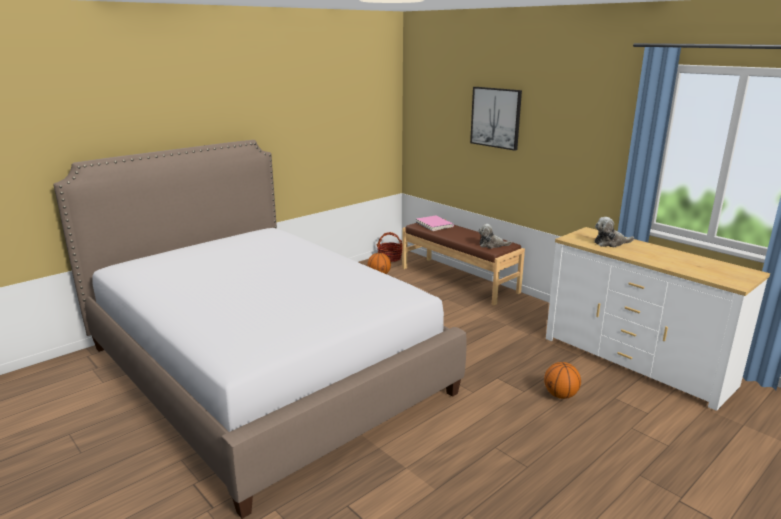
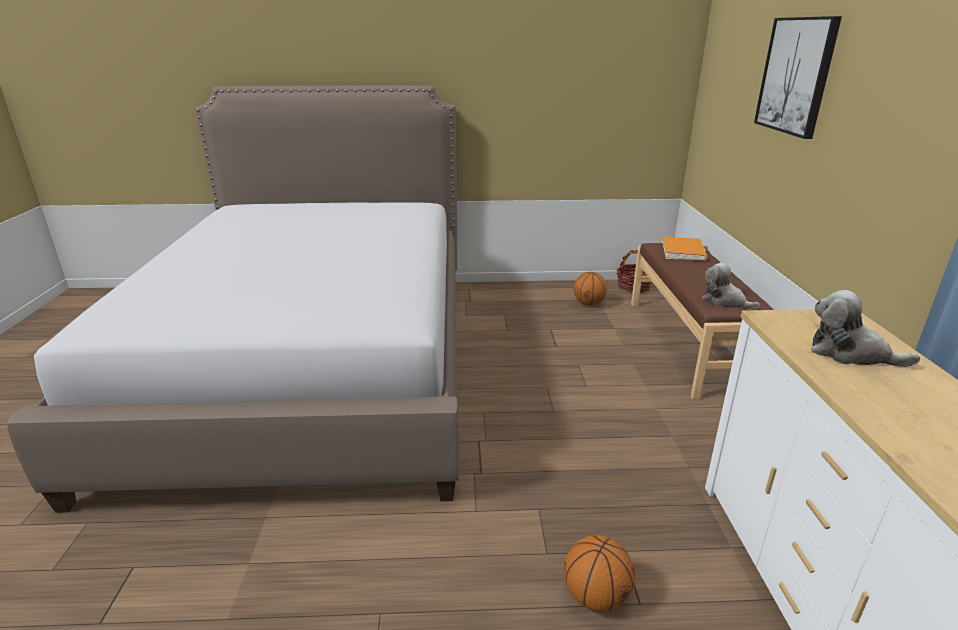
camera: 40 degrees right, 5 degrees up
(434, 225) = (682, 251): pink book -> orange book

